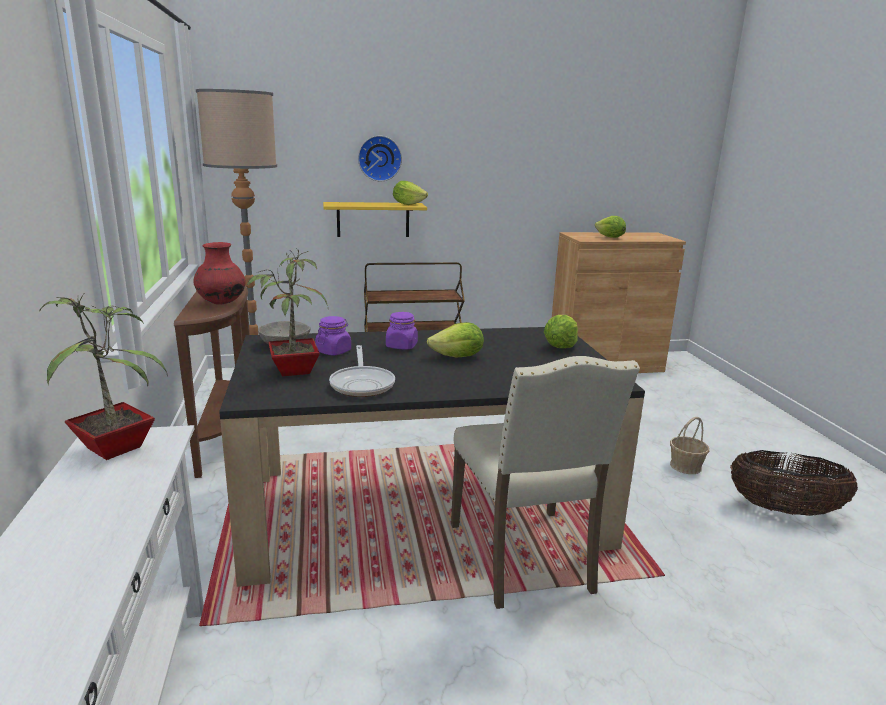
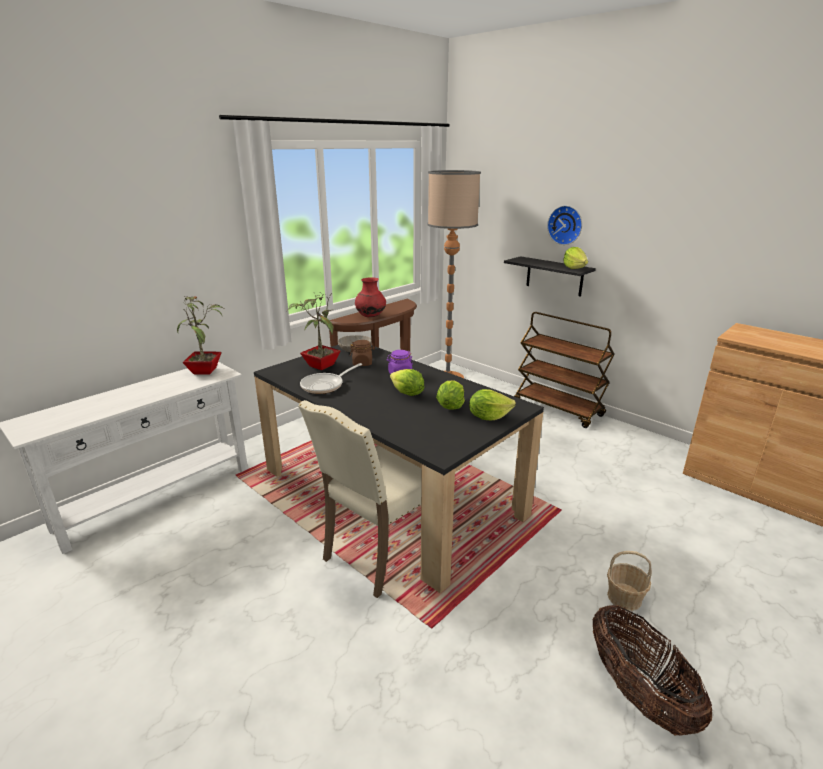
camera: 55 degrees right, 5 degrees up
(333, 351) = (362, 363): purple jar -> brown jar
(373, 219) = (554, 276): yellow shelf -> black shelf
(609, 237) = (777, 342): lettuce -> lettuce (450, 406)

